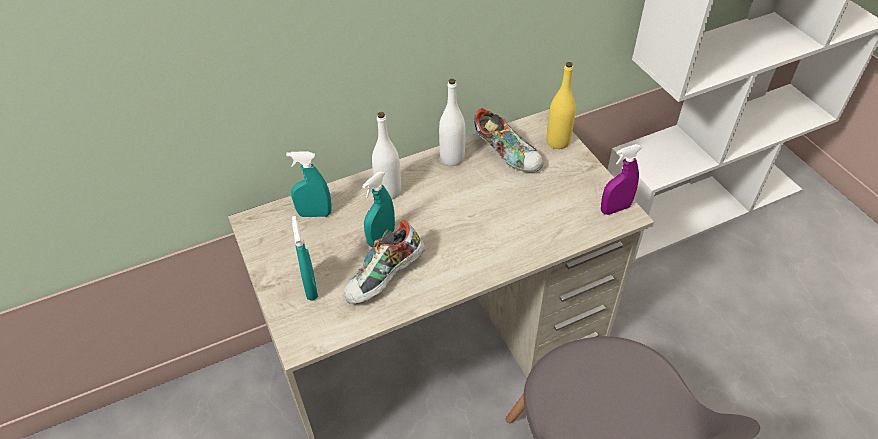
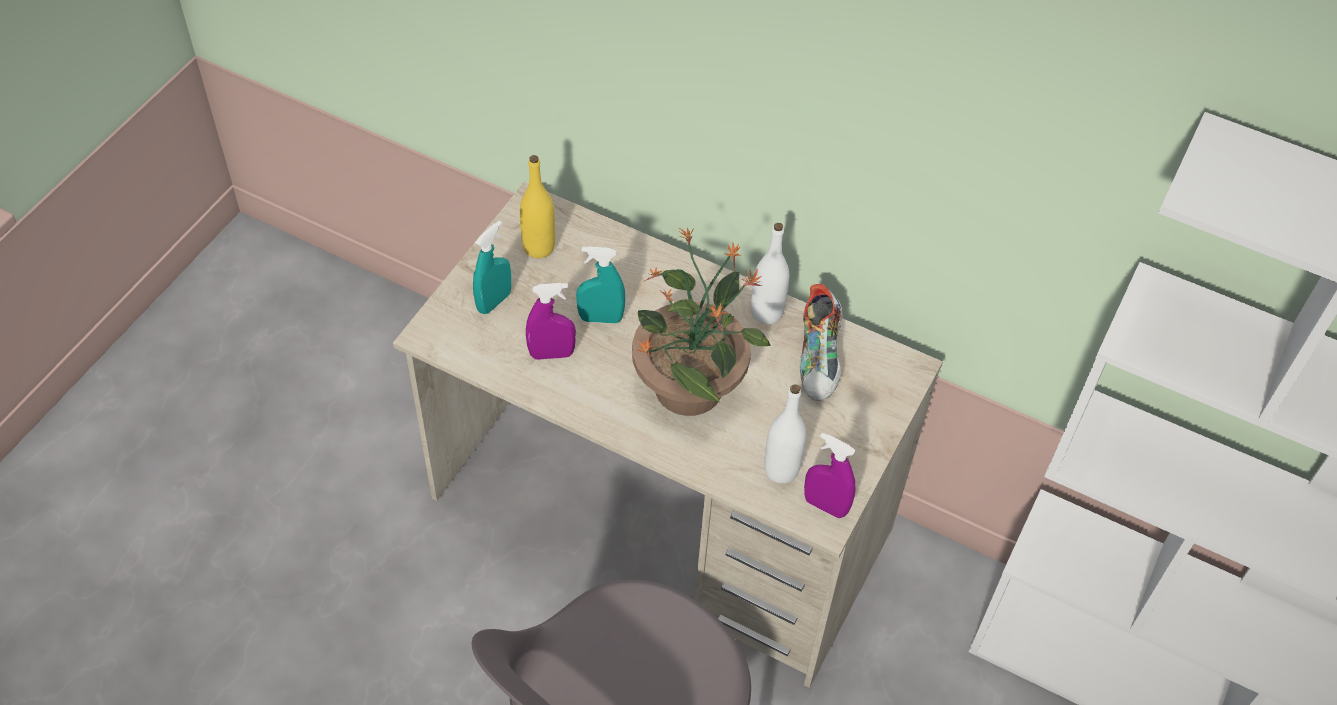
camera: 50 degrees right, 5 degrees up
(314, 214) = (584, 245): turquoise spray bottle -> none
(385, 279) = (551, 354): shoe -> purple spray bottle
(388, 191) = (667, 286): white bottle -> white bottle (781, 470)
(475, 222) = (690, 386): none -> potted plant
(557, 142) = (887, 397): yellow bottle -> yellow bottle (539, 247)

